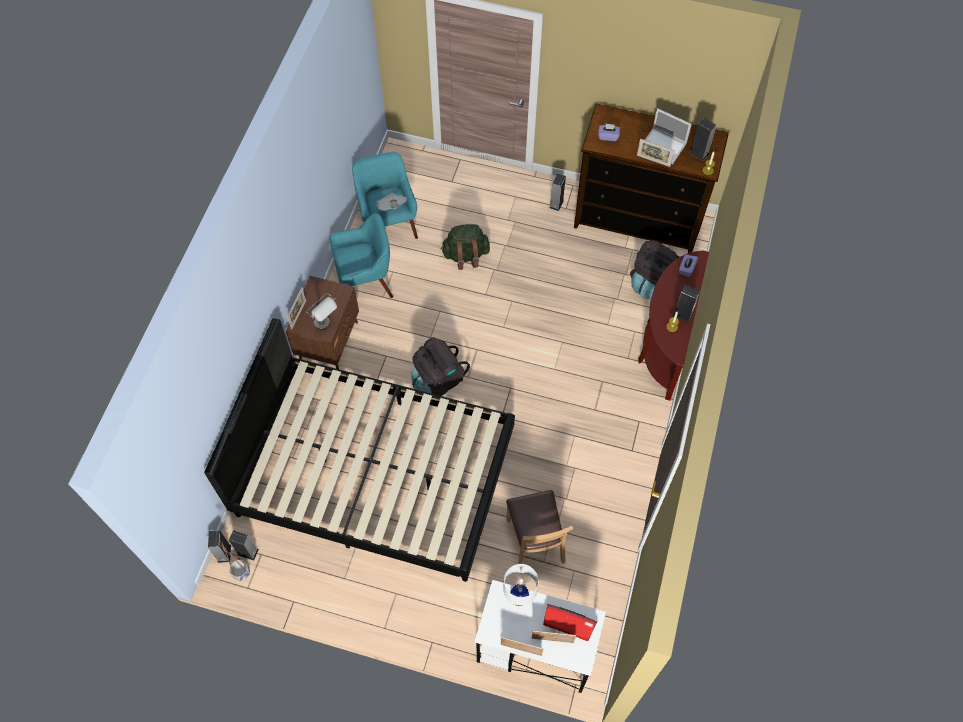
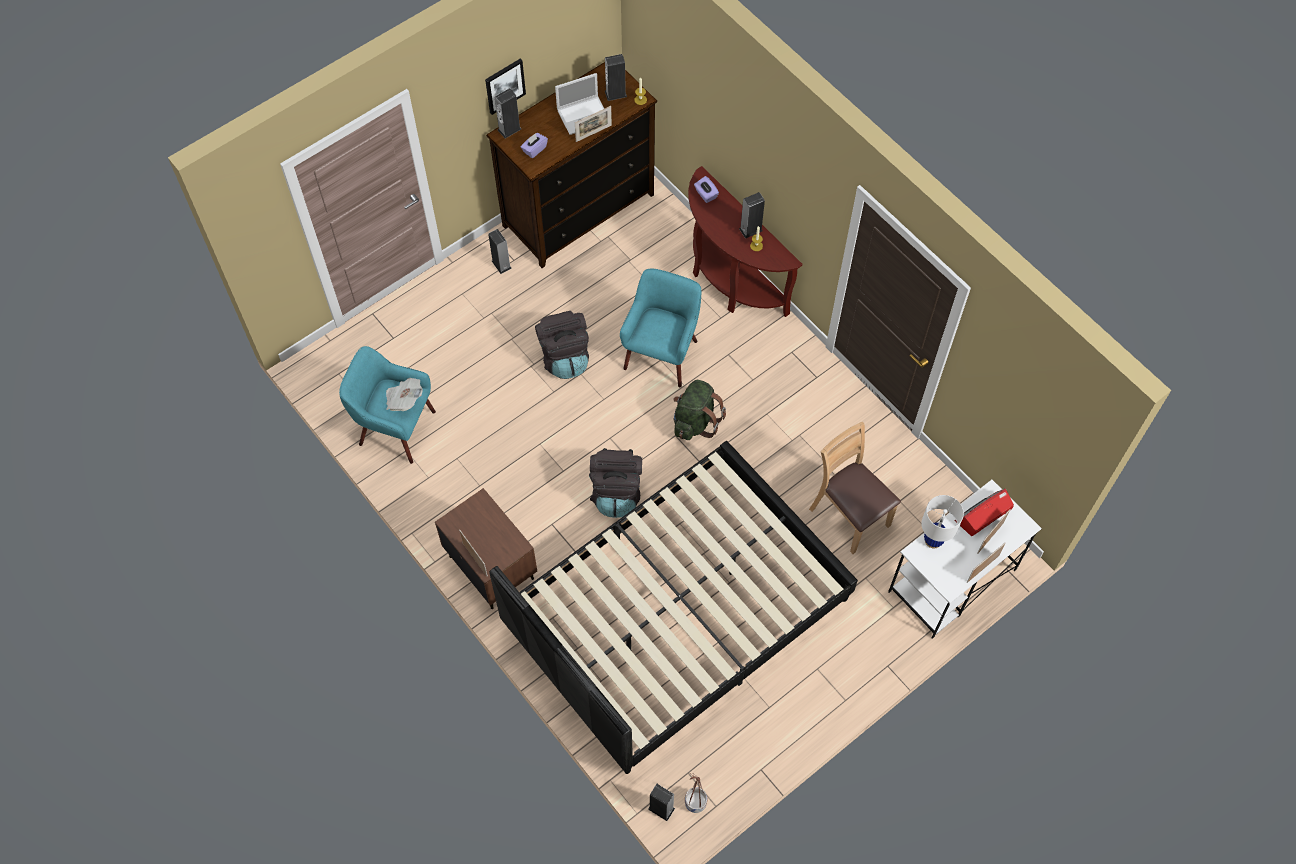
camera: 55 degrees left, 0 degrees up
(248, 552) = (676, 784): speaker -> speaker (509, 129)
(326, 326) = (509, 540): grey table lamp -> none
(366, 283) = (449, 491): turquoise armchair -> turquoise armchair (662, 354)
(466, 256) = (494, 381): green backpack -> green backpack (695, 421)
(534, 542) = (849, 516): brown chair -> brown chair turned 150 degrees counterclockwise
(626, 78) = (504, 85): none -> picture
(651, 282) = (655, 245): black backpack -> black backpack (564, 357)

